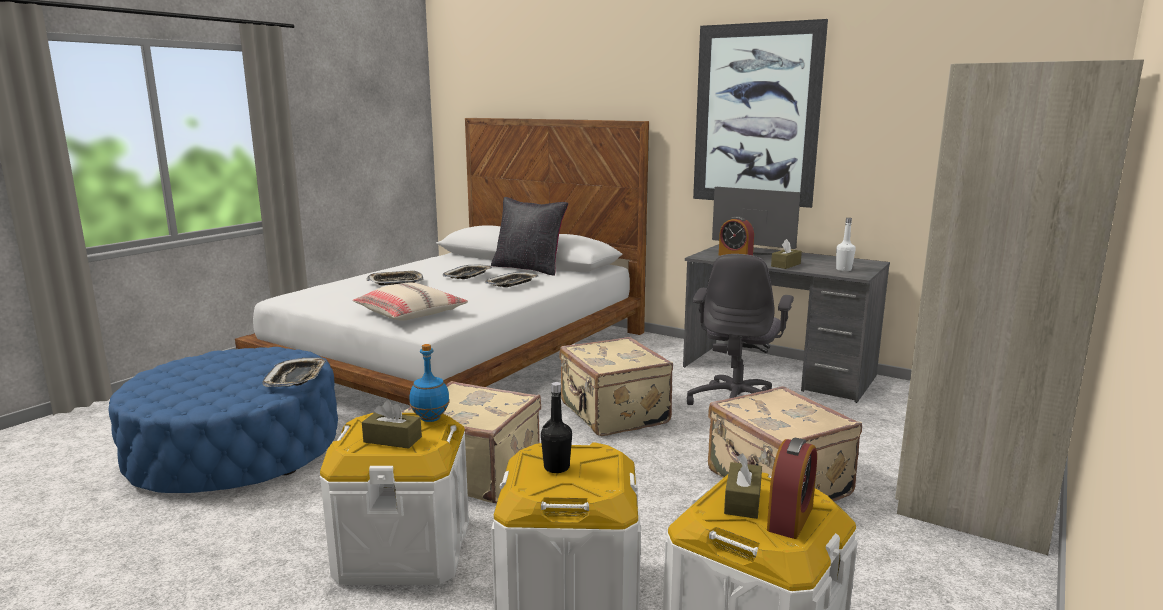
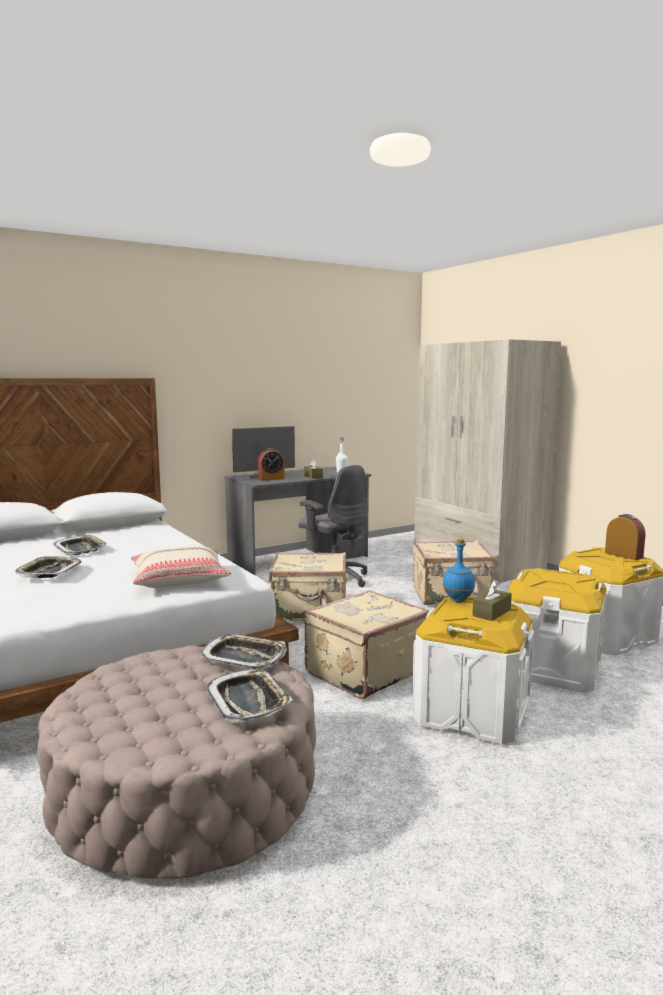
camera: 65 degrees left, 5 degrees down
(236, 450) = (186, 790): blue ottoman -> beige ottoman
(512, 283) = (144, 541): tray -> tray (248, 701)
(529, 268) = (96, 532): black pillow -> none
(556, 467) = (556, 581): black bottle -> none
(742, 501) = (605, 558): brown tissue box -> none
(756, 115) = (241, 372): picture -> none

